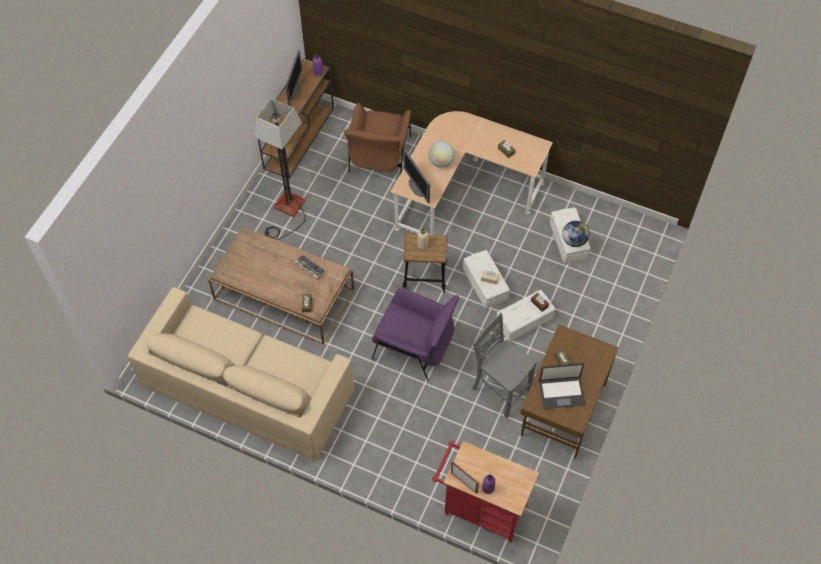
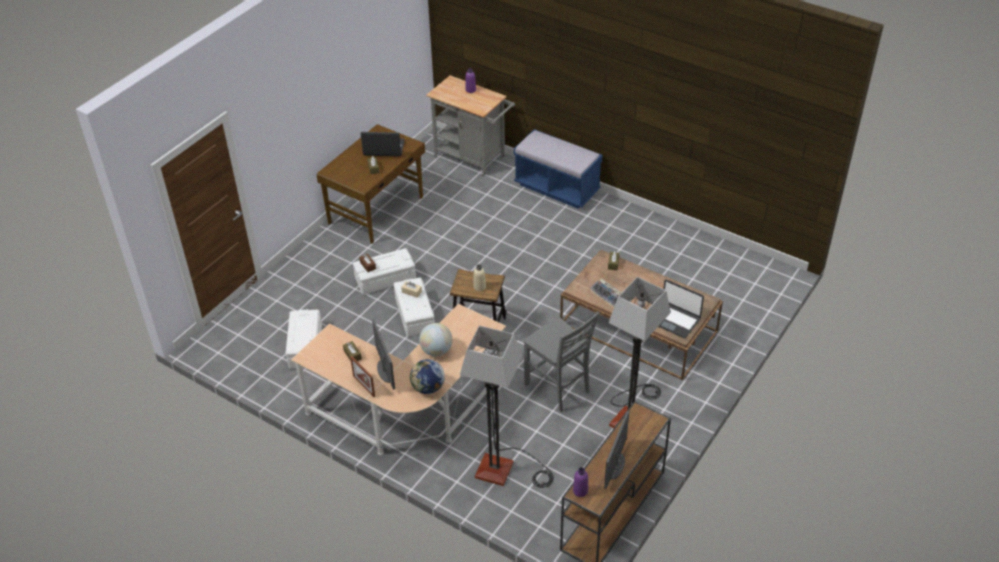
camera: 170 degrees left, 15 degrees down
(246, 385) = (678, 255): beige sofa -> none
(251, 249) = (674, 320): none -> laptop
(377, 469) = (557, 188): none -> blue bench
(379, 157) = (505, 470): brown armchair -> floor lamp
(414, 347) = (504, 268): purple armchair -> none
(416, 188) = (474, 326): monitor -> monitor (385, 371)
(464, 482) = (489, 94): picture frame -> picture frame (364, 386)
(480, 508) = (473, 158): red cart -> grey cart
(500, 389) = (429, 229): grey chair -> grey chair (558, 388)
(574, 241) = (304, 317): globe -> globe (428, 388)

